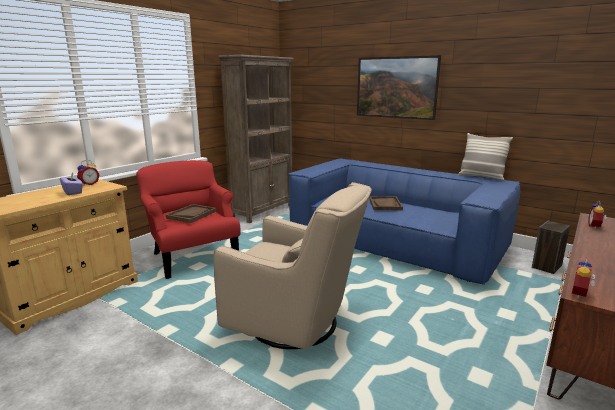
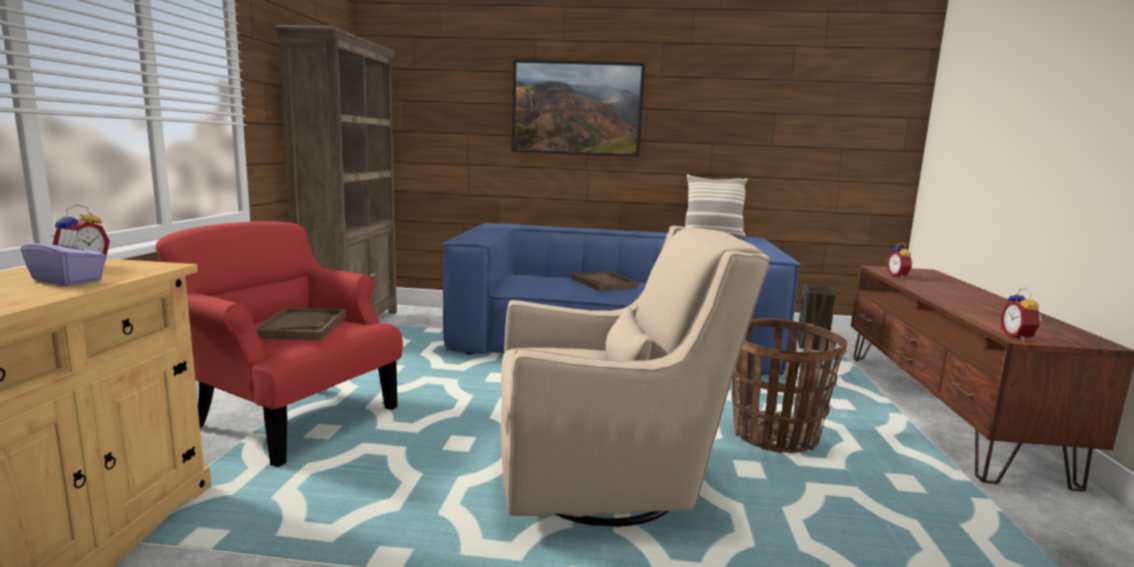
camera: 30 degrees left, 5 degrees down
(427, 323) = (774, 436): none -> basket

